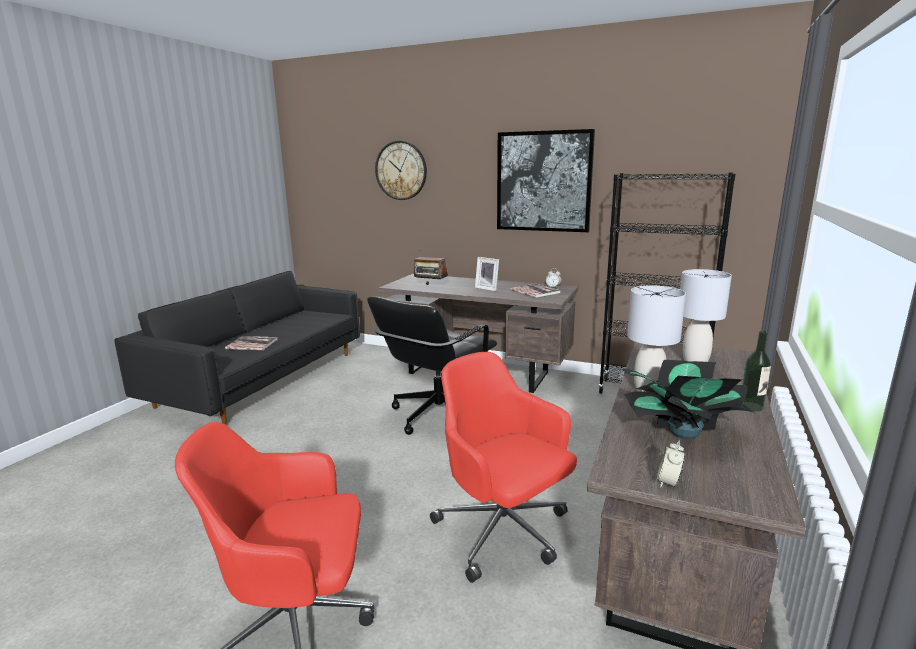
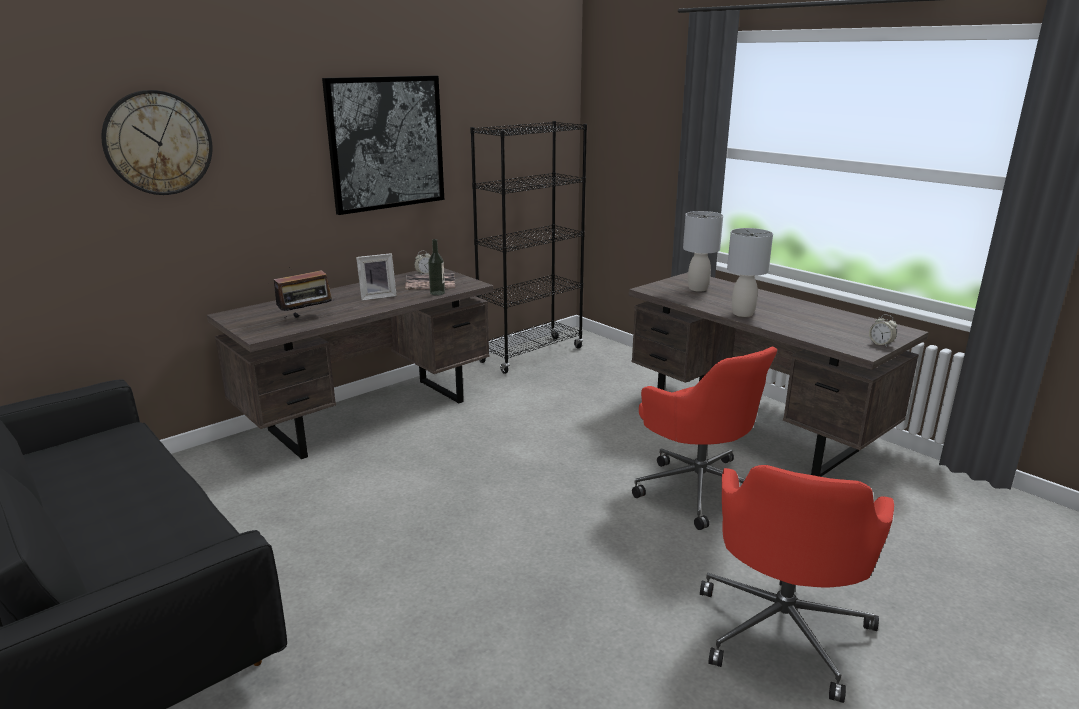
camera: 65 degrees left, 5 degrees up
(252, 344) = (147, 527): book -> none
(437, 415) = (450, 467): black office chair -> none
(504, 532) = (698, 488): red office chair -> red office chair turned 105 degrees counterclockwise
(682, 433) = (817, 324): potted plant -> none
(751, 406) = (785, 299): bottle -> bottle (437, 293)

